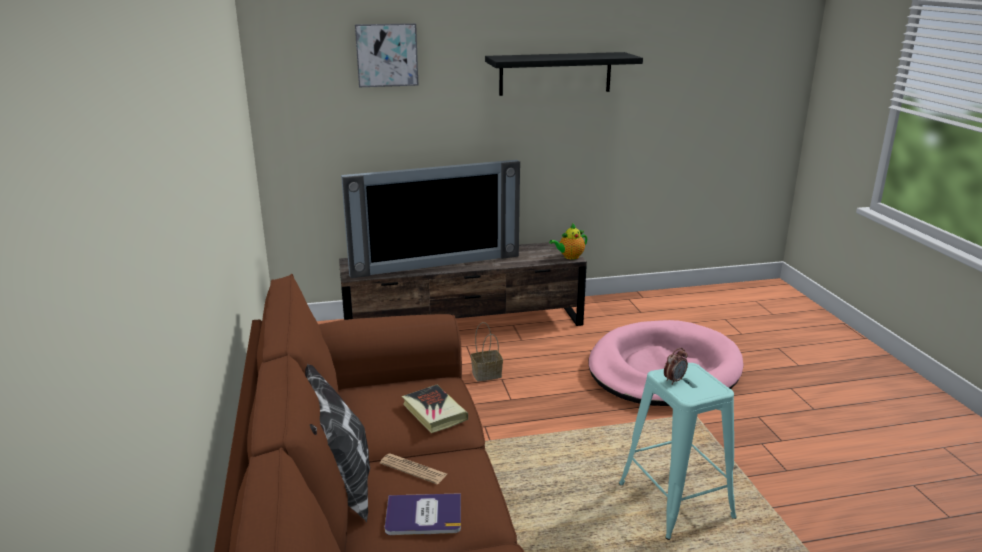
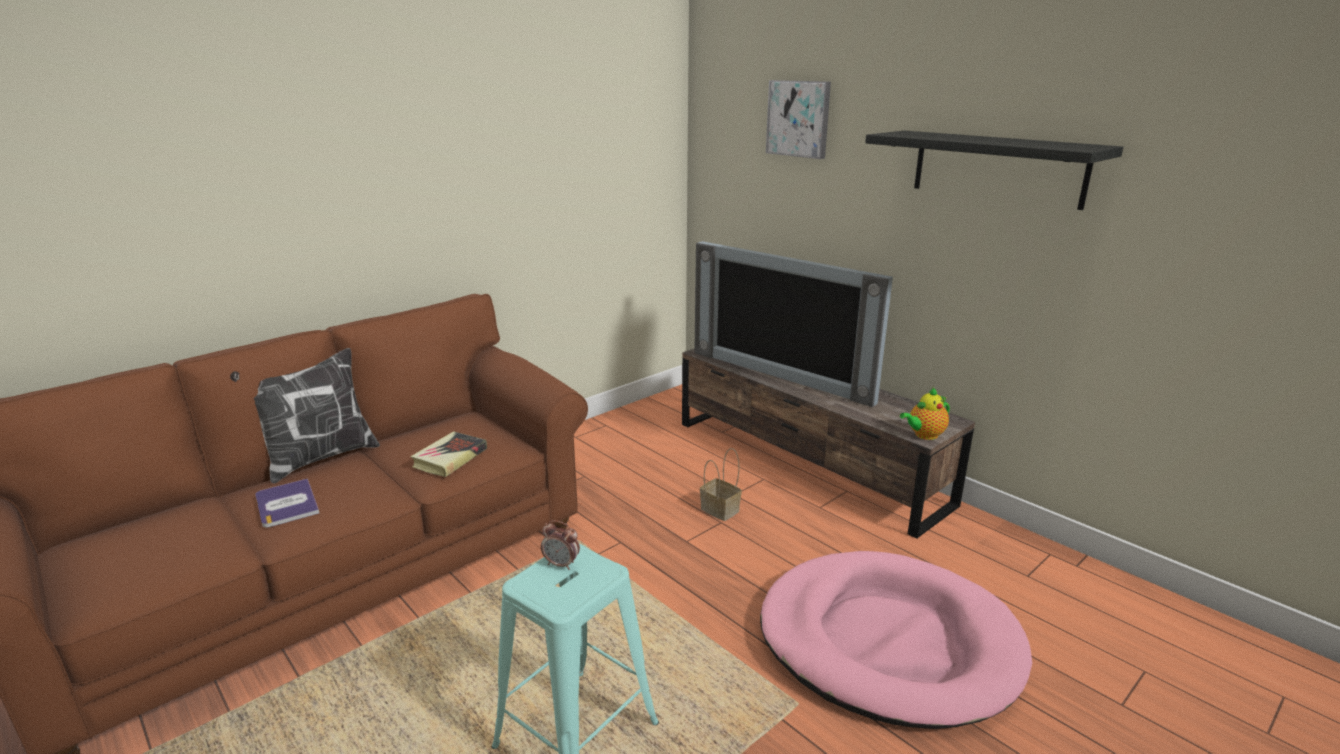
camera: 60 degrees right, 0 degrees up
(413, 469) = (357, 479): newspaper -> none
(569, 257) = (924, 435): teapot -> teapot turned 60 degrees counterclockwise

